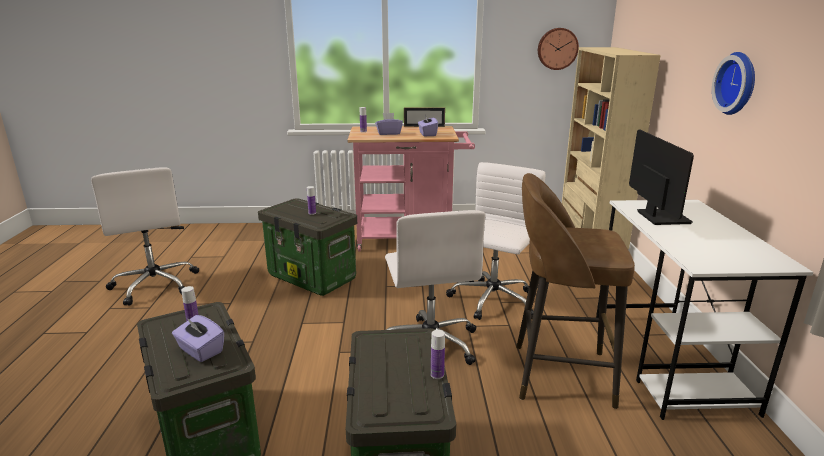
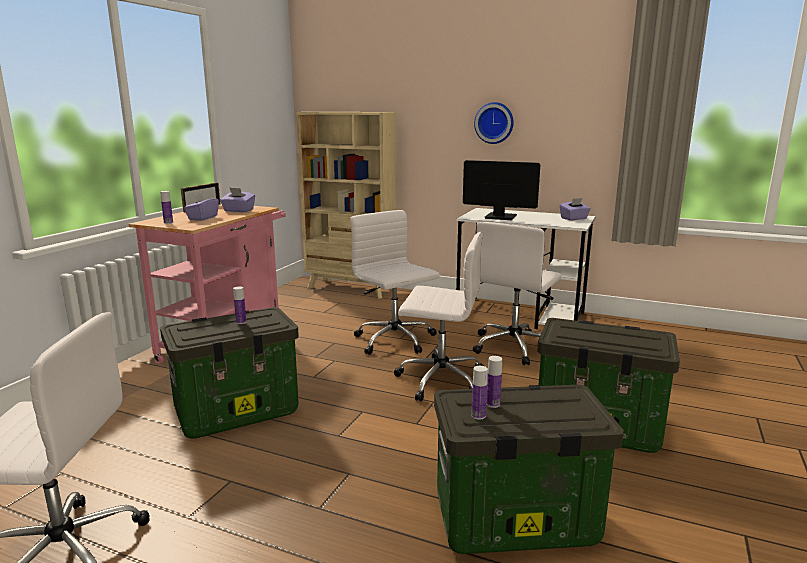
camera: 65 degrees left, 5 degrees down
(200, 350) = (547, 403): purple tissue box -> purple tissue box (574, 218)
(437, 374) = (614, 326): bottle -> bottle (478, 415)
(557, 48) = (265, 115): wall clock -> none
(558, 374) = (514, 347): brown stool -> white office chair

